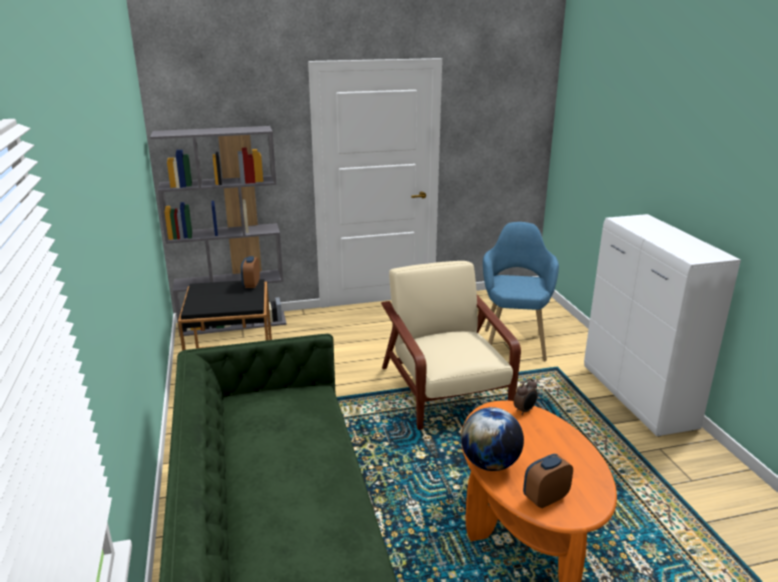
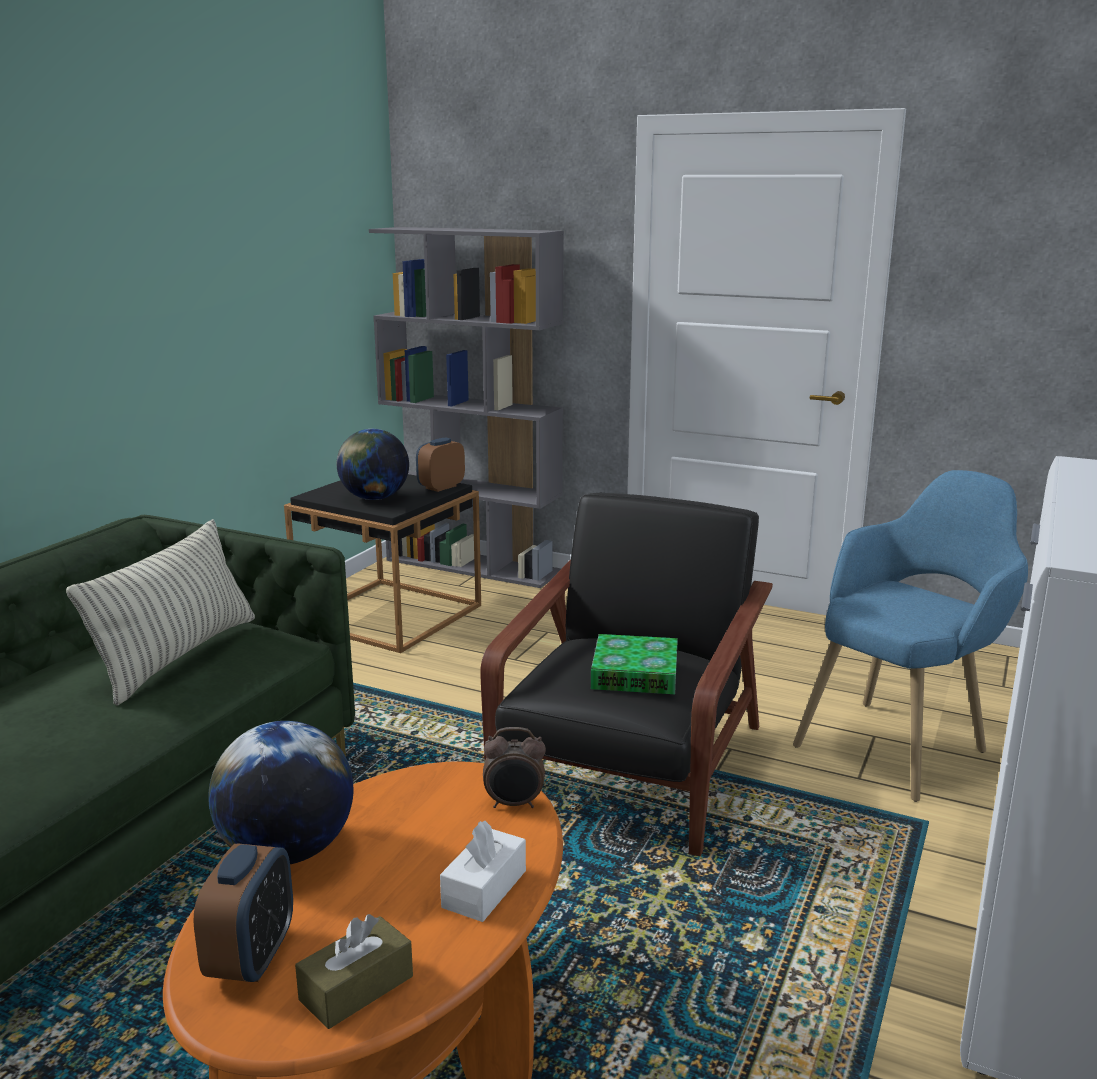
camera: 40 degrees right, 5 degrees down
(230, 301) = (374, 498): none -> globe
(289, 417) = (178, 656): none -> pillow
(445, 391) = (630, 768): beige armchair -> black armchair
(463, 346) = (635, 673): none -> book
(545, 498) = (252, 957): alarm clock -> alarm clock turned 90 degrees clockwise
(565, 441) = (484, 889): none -> white tissue box
(587, 487) = (356, 988): none -> brown tissue box

